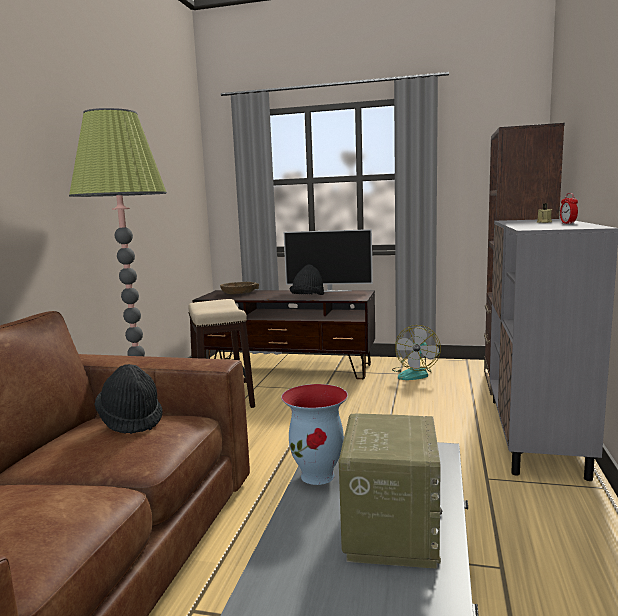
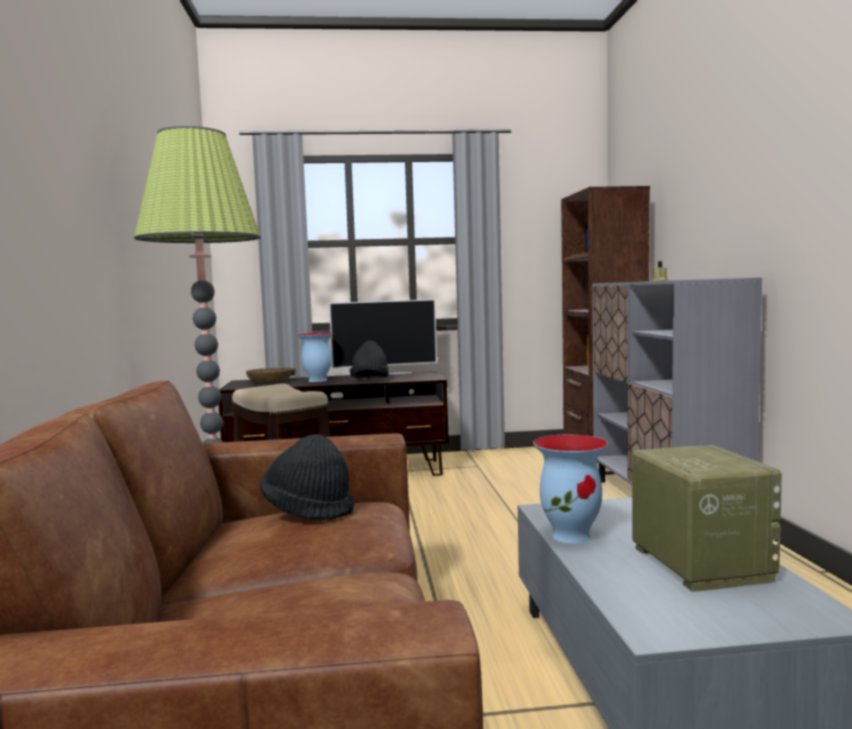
camera: 20 degrees left, 5 degrees down
(270, 294) = (317, 380): none -> vase
(415, 373) = (494, 464): fan -> none
(568, 223) = (692, 279): alarm clock -> none

